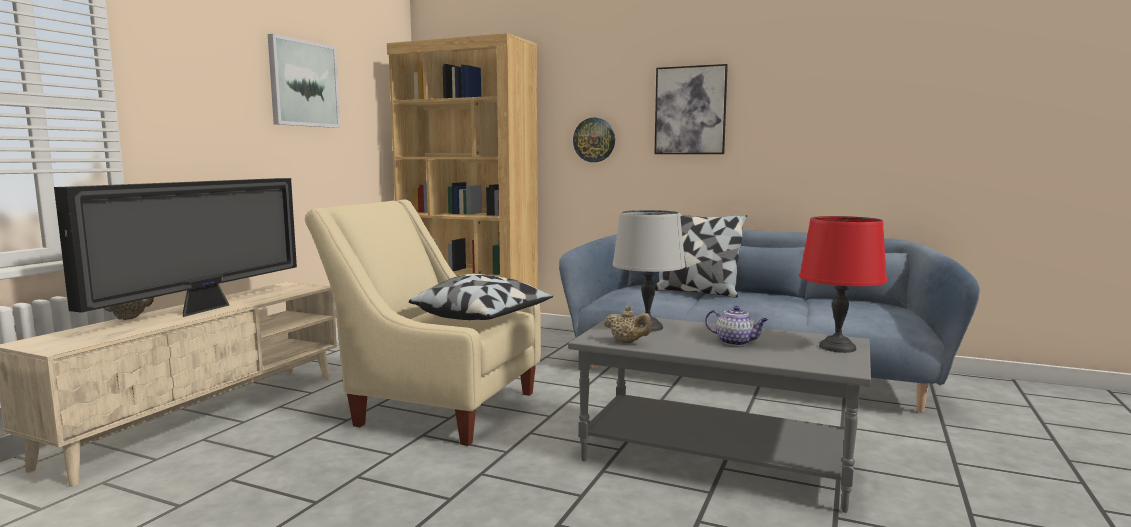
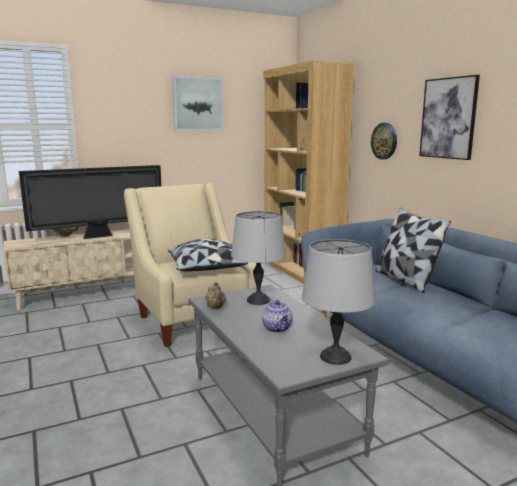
camera: 40 degrees right, 5 degrees up
(838, 347) = (336, 357): red table lamp -> grey table lamp

